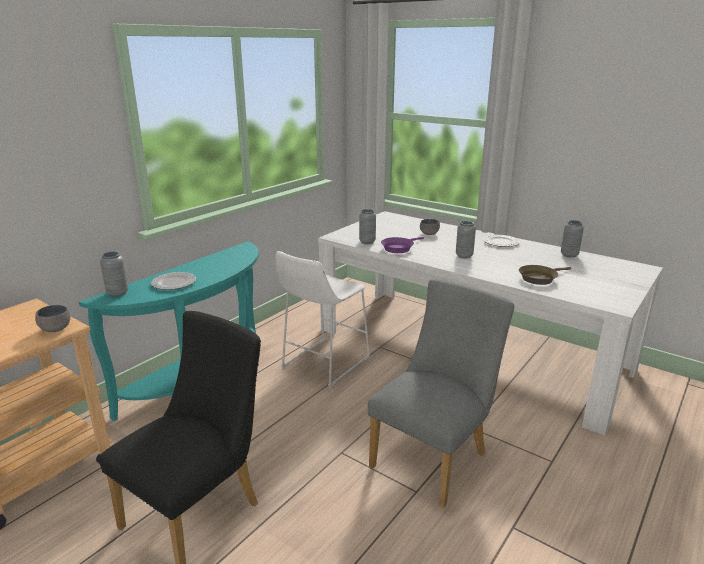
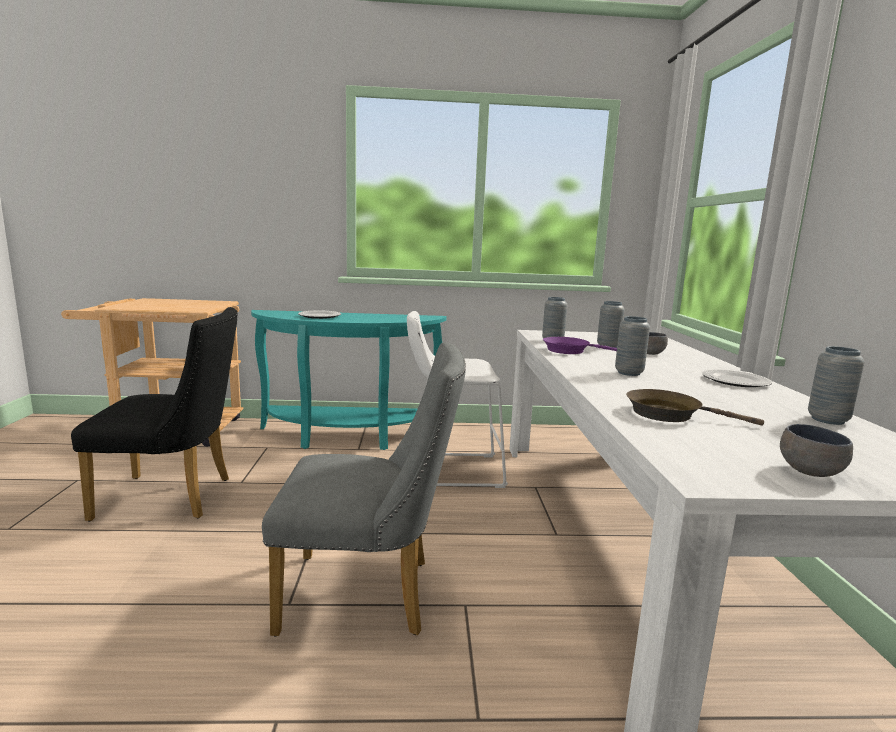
camera: 50 degrees right, 10 degrees down
(57, 329) = (192, 309): grey bowl -> grey bowl (812, 472)
(117, 293) = (278, 312): grey vase -> grey vase (608, 346)

